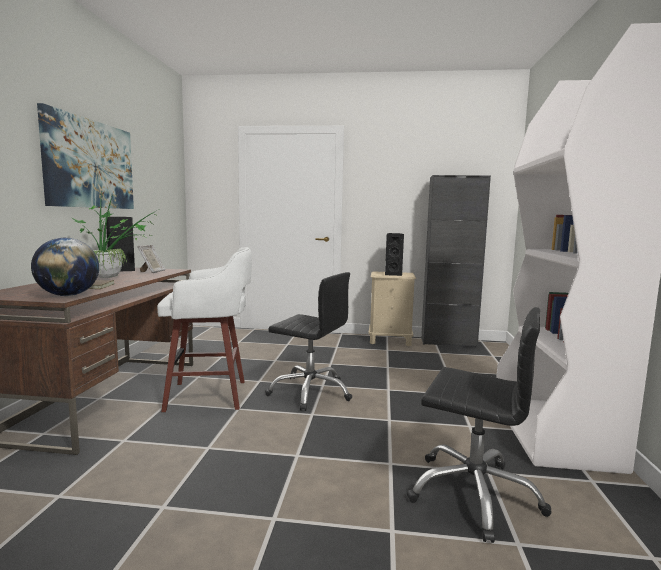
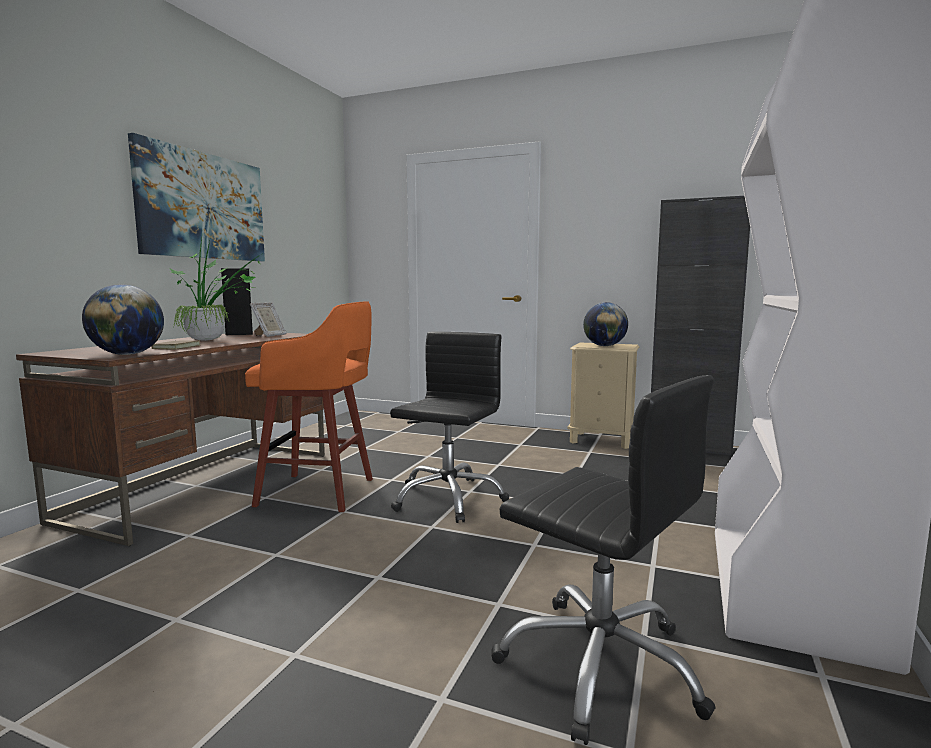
camera: 15 degrees right, 0 degrees up
(210, 395) = (320, 492): white stool -> orange stool
(310, 392) = (448, 498): black office chair -> black office chair turned 105 degrees counterclockwise
(393, 274) = (604, 346): black speaker -> globe

